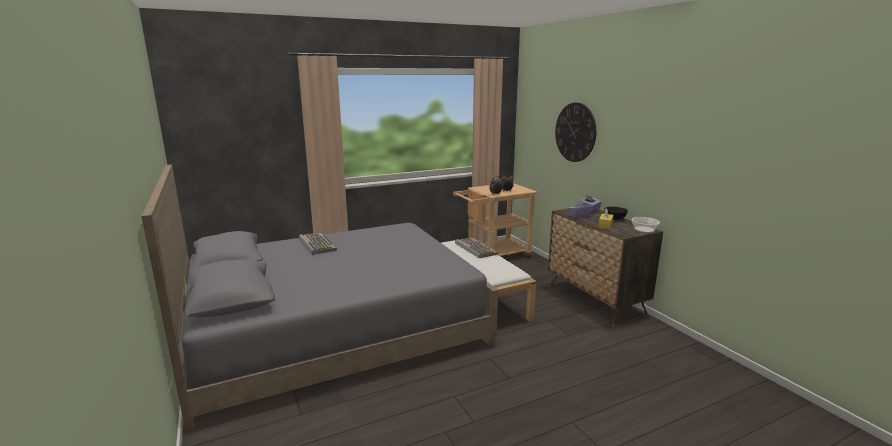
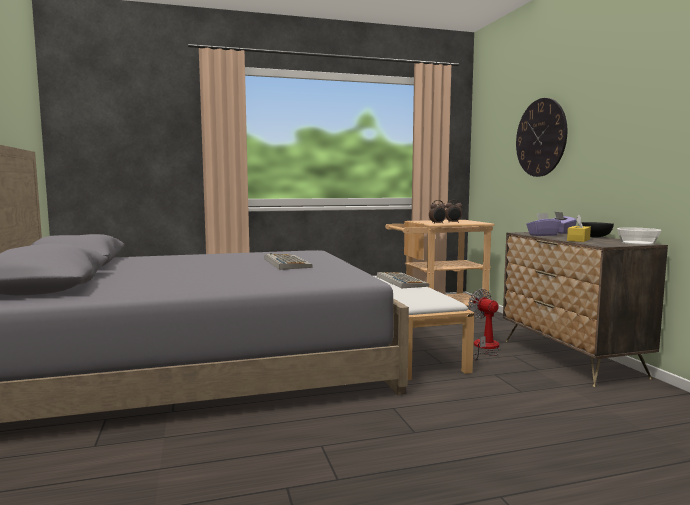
camera: 10 degrees right, 10 degrees down
(316, 244) = (193, 258): keyboard -> keyboard (286, 263)
(536, 294) = (485, 348): none -> fan

